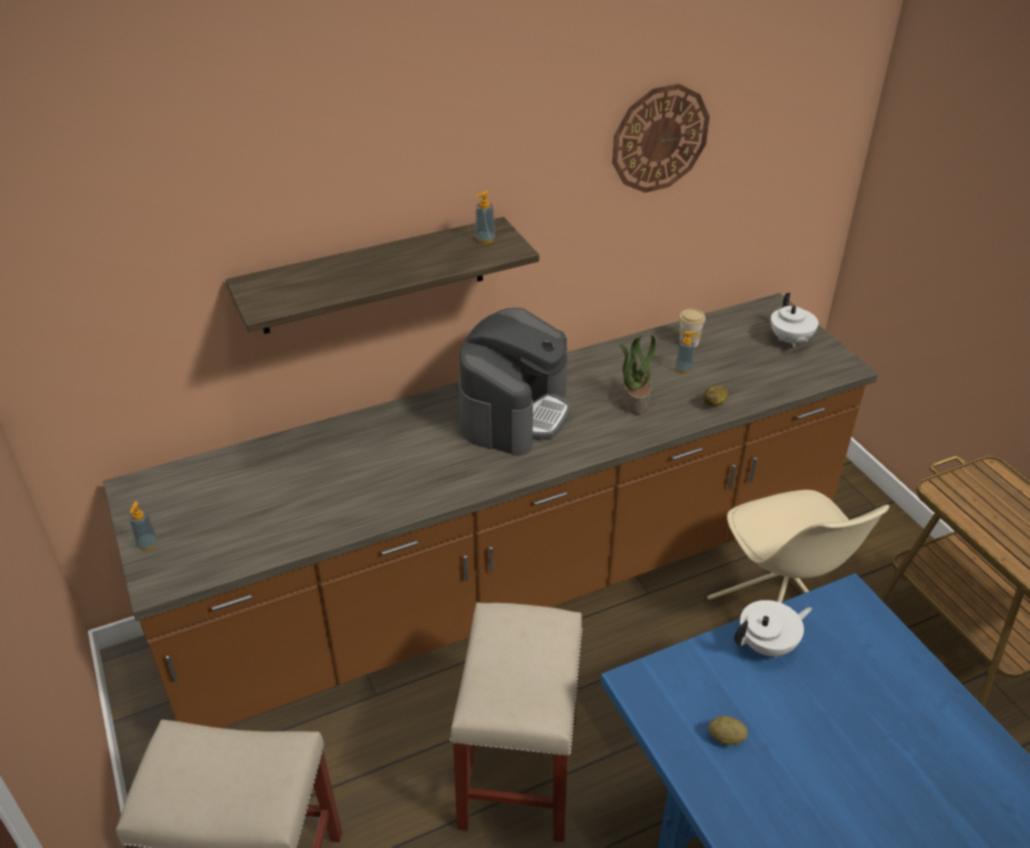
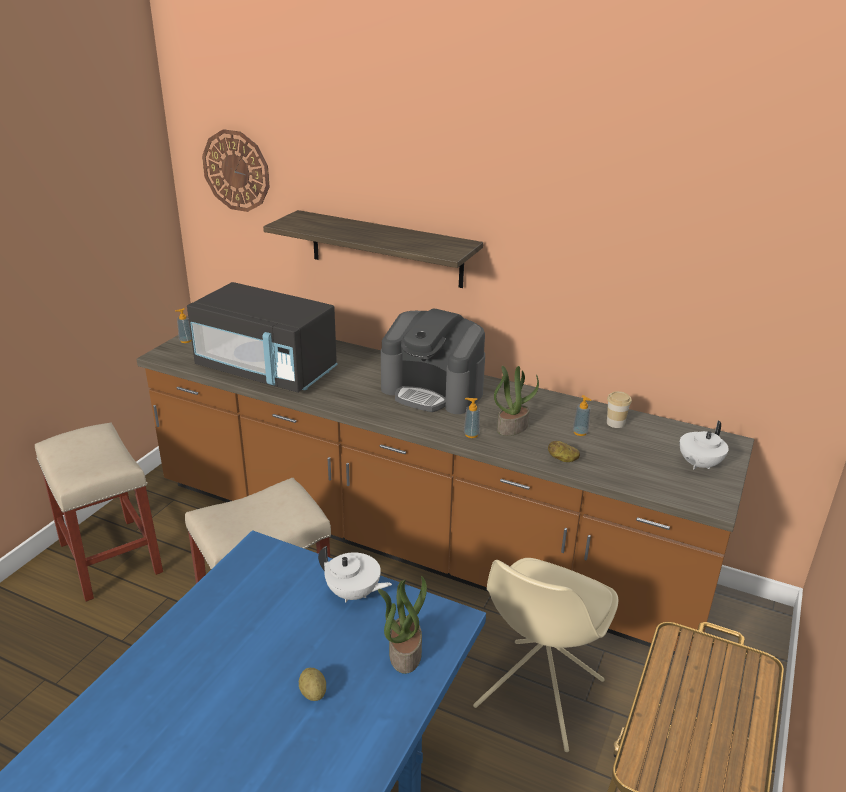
camera: 50 degrees right, 10 degrees down
(323, 508) = (267, 371): none -> black microwave
(485, 239) = (446, 245): soap dispenser -> soap dispenser (471, 434)
(514, 412) = (433, 391): coffee machine -> coffee machine turned 45 degrees clockwise
(659, 138) = (627, 225): wall clock -> wall clock (236, 171)
(726, 738) = (243, 606): potato -> potato (313, 693)
(872, 652) = (404, 652): none -> potted plant

